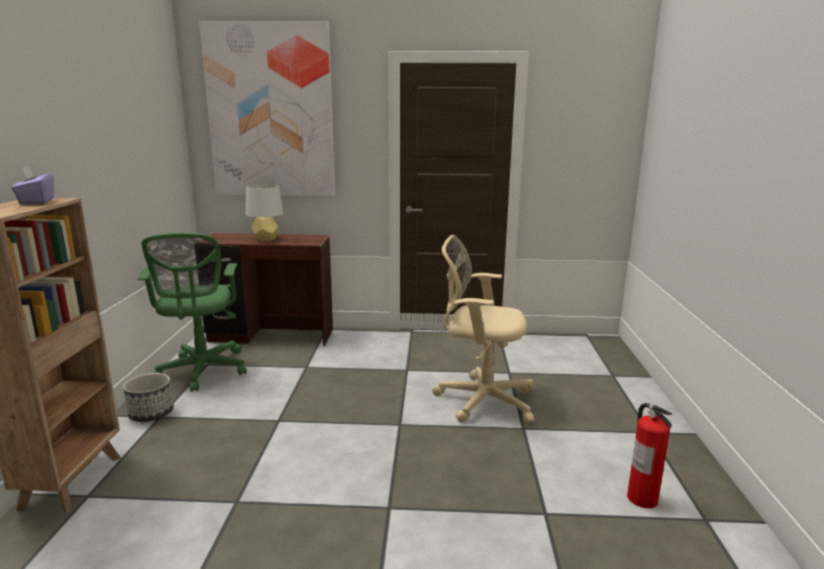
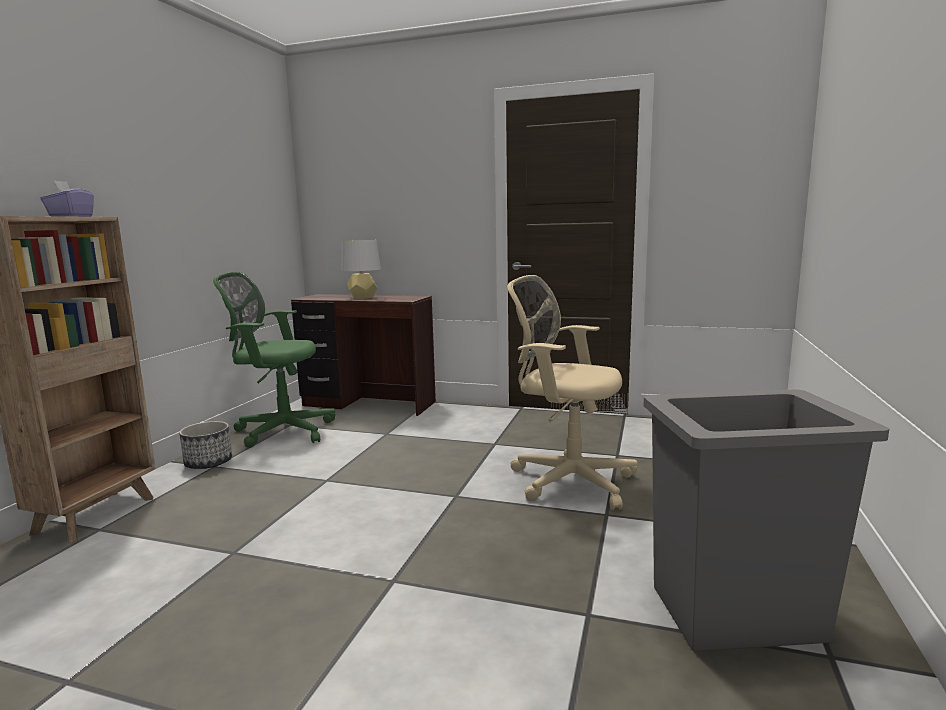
camera: 15 degrees right, 5 degrees down
(202, 372) = (281, 431): green office chair -> green office chair turned 90 degrees clockwise
(270, 112) = (374, 164): picture -> none
(641, 498) = (738, 614): fire extinguisher -> grey trash can

